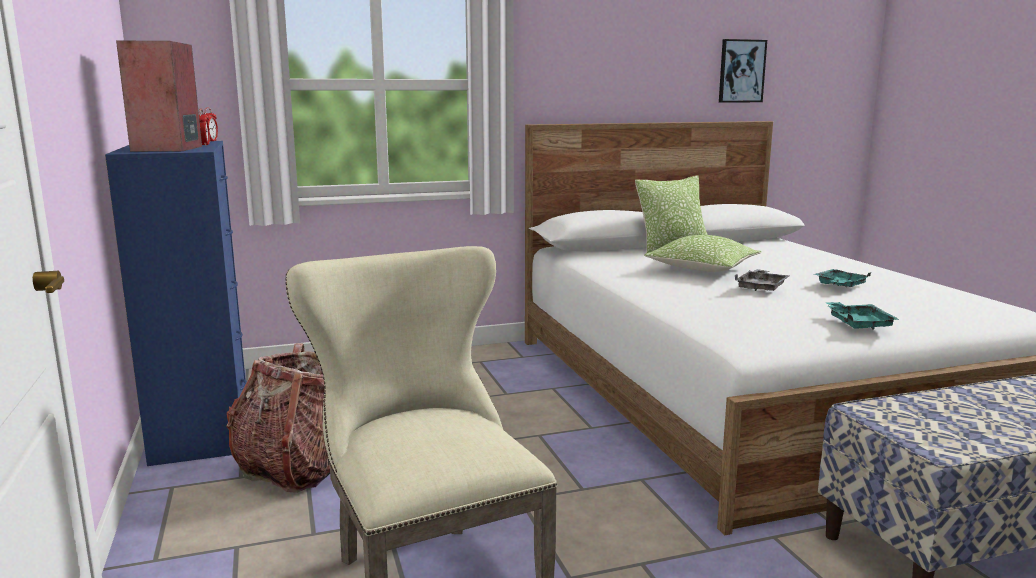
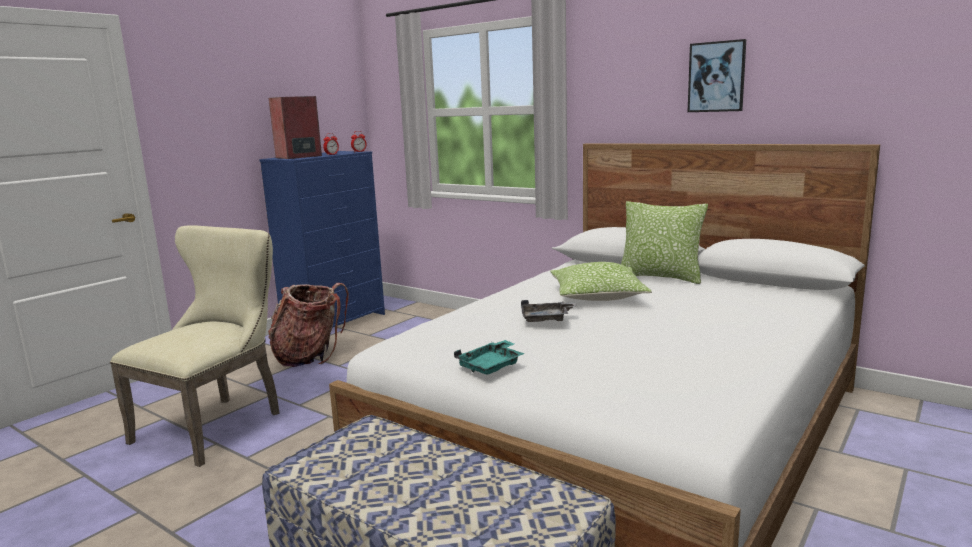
camera: 55 degrees right, 0 degrees up
(741, 71) = (842, 82): picture -> picture (716, 77)
(840, 285) = (644, 342): turquoise tray -> none

